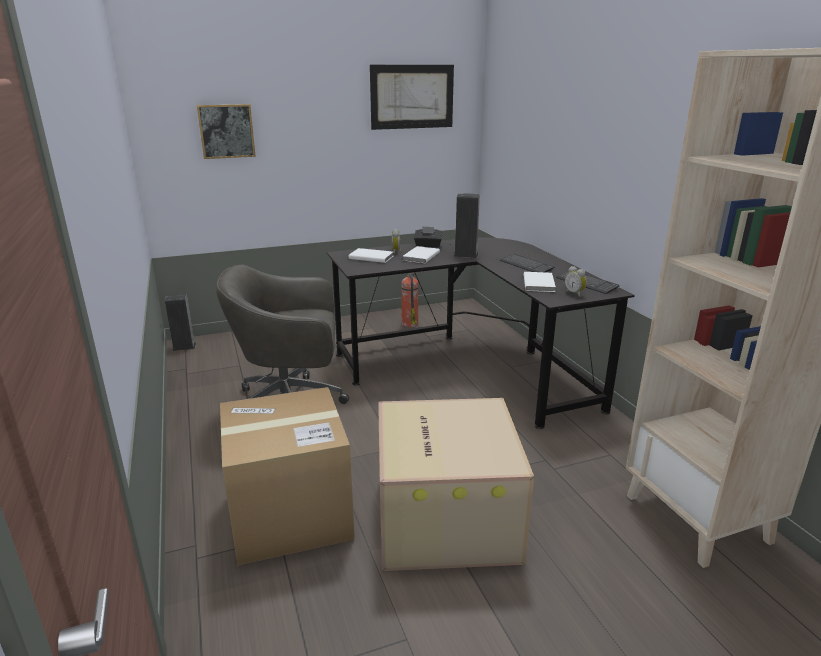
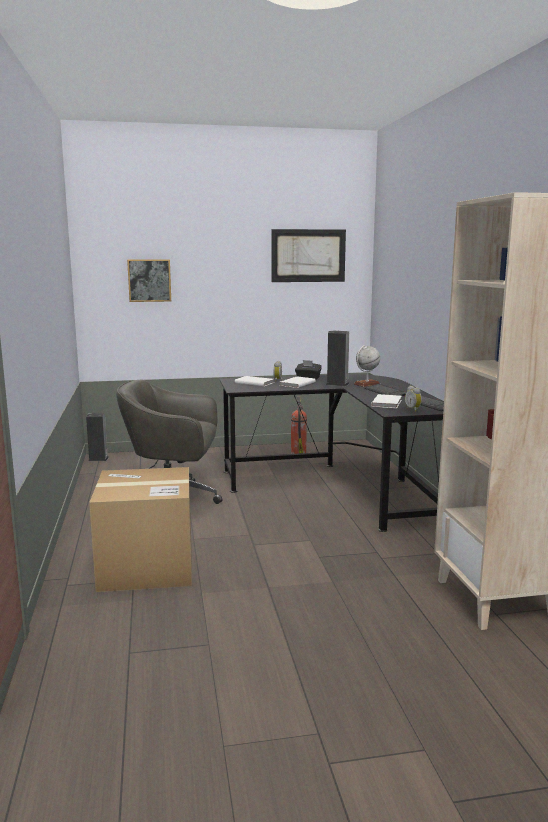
camera: 10 degrees right, 10 degrees down
(443, 516) = (270, 579): cardboard box -> none
(498, 253) = (367, 384): none -> globe

